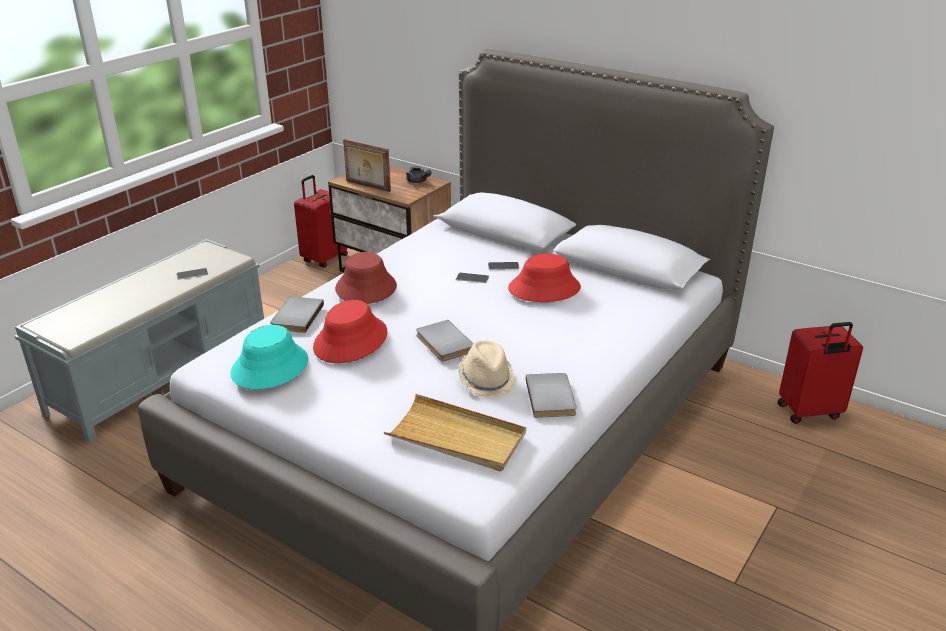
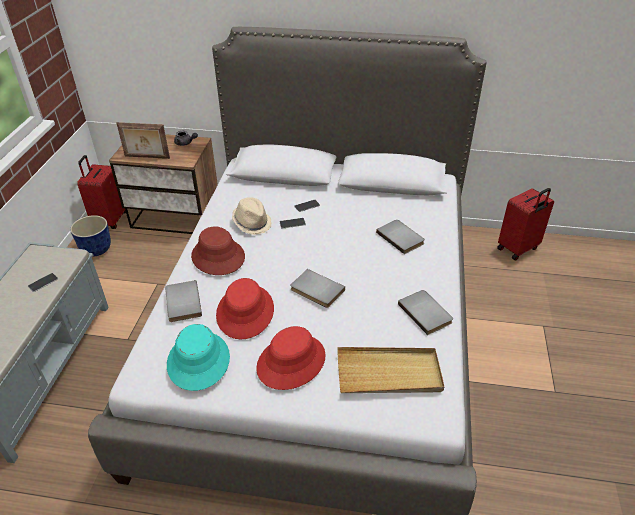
camera: 25 degrees left, 10 degrees up
(291, 282) = (96, 250): none -> planter
(486, 380) = (370, 313): beige hat -> beige hat (252, 223)
(544, 288) = (350, 217): red hat -> red hat (291, 362)
(589, 321) = (401, 237): none -> grey book

